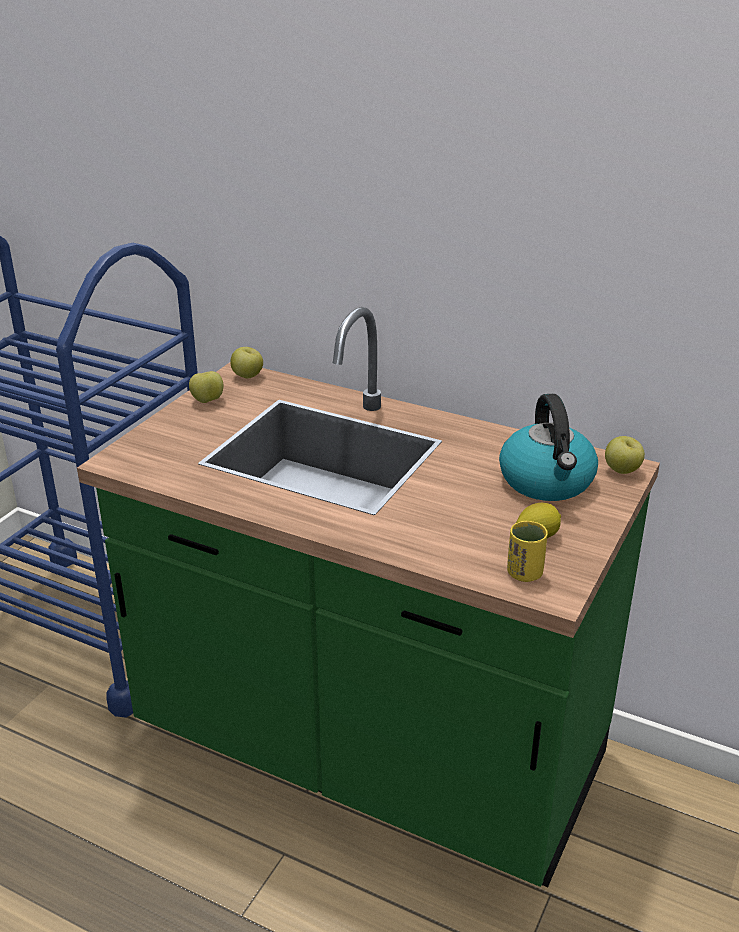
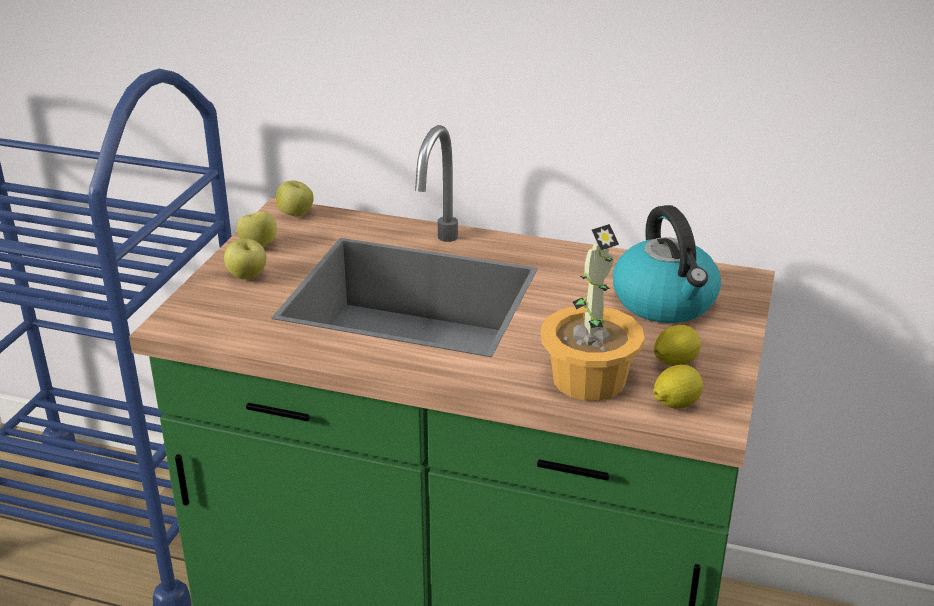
camera: 10 degrees left, 0 degrees up
(453, 543) = (588, 378): none -> potted plant
(524, 573) = (675, 404): yellow cup -> lemon
(622, 471) = (739, 283): apple -> apple (247, 276)

